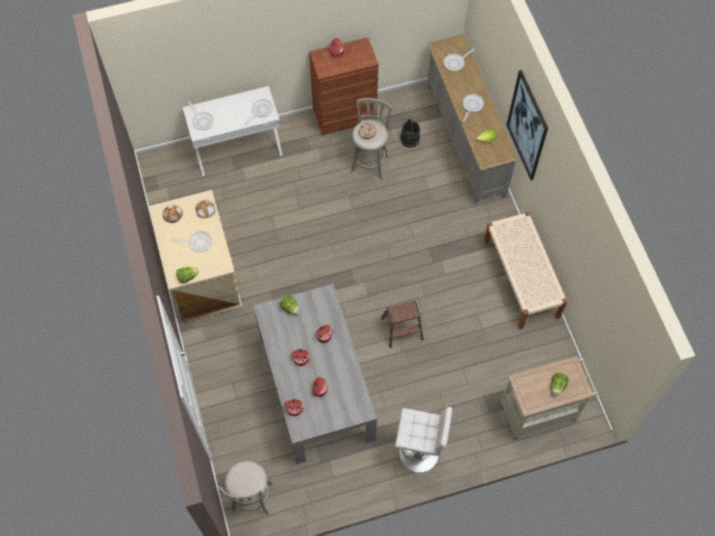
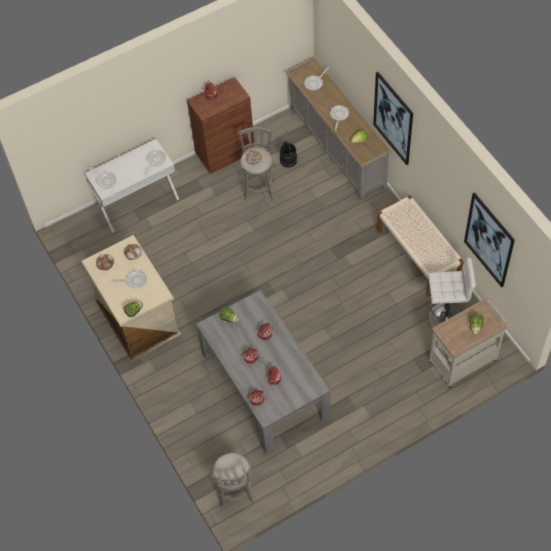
camera: 10 degrees left, 5 degrees down
(401, 328) = (326, 320): brown step ladder -> none
(419, 453) = (370, 419): white stool -> white stool (445, 318)
(598, 293) = (489, 240): none -> picture

